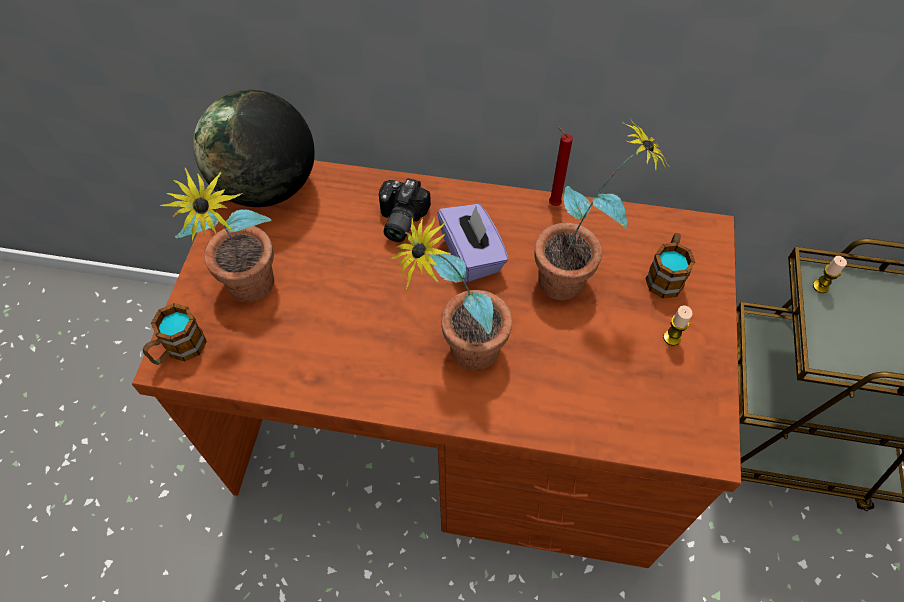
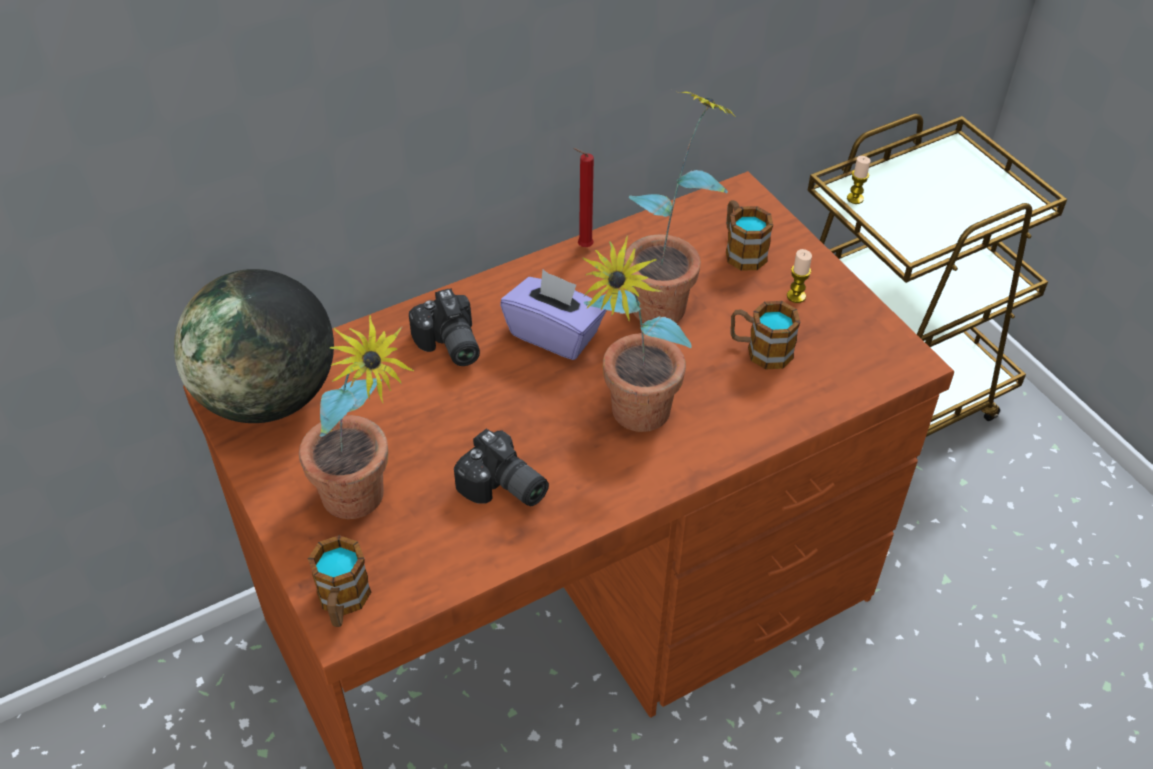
camera: 40 degrees left, 10 degrees down
(335, 342) = (503, 489): none -> camera
(601, 362) = (760, 350): none -> mug

